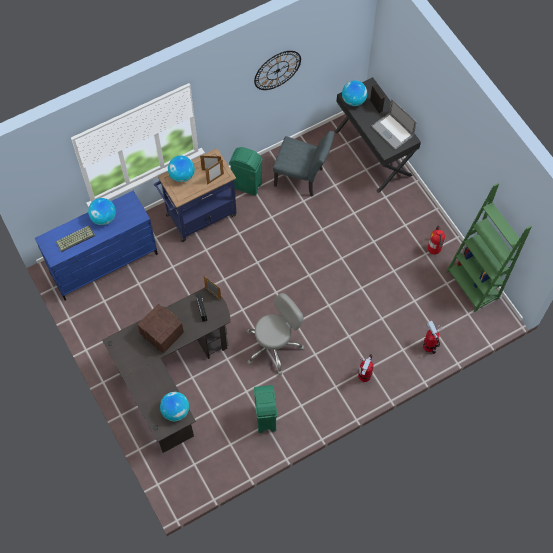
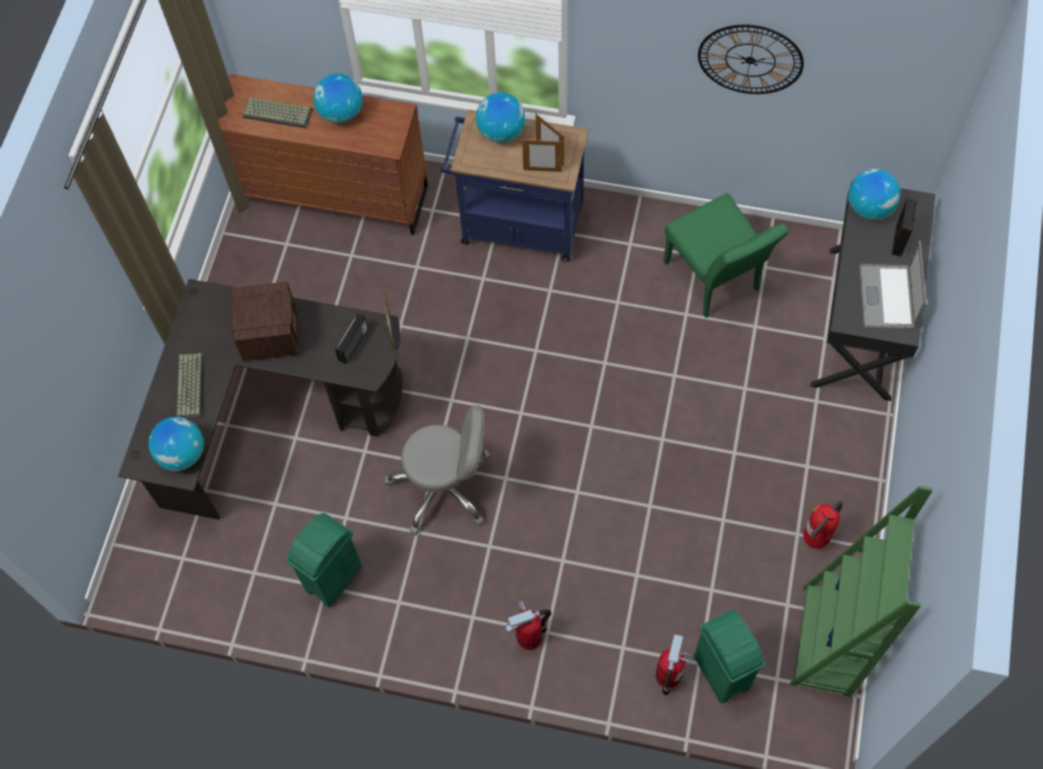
camera: 45 degrees right, 0 degrees up
(104, 263) = (334, 194): blue dresser -> brown dresser
(150, 382) = (191, 387): none -> keyboard
(247, 186) = (625, 233): green trash can -> green trash can (721, 673)
(302, 178) = (716, 281): grey chair -> green chair

